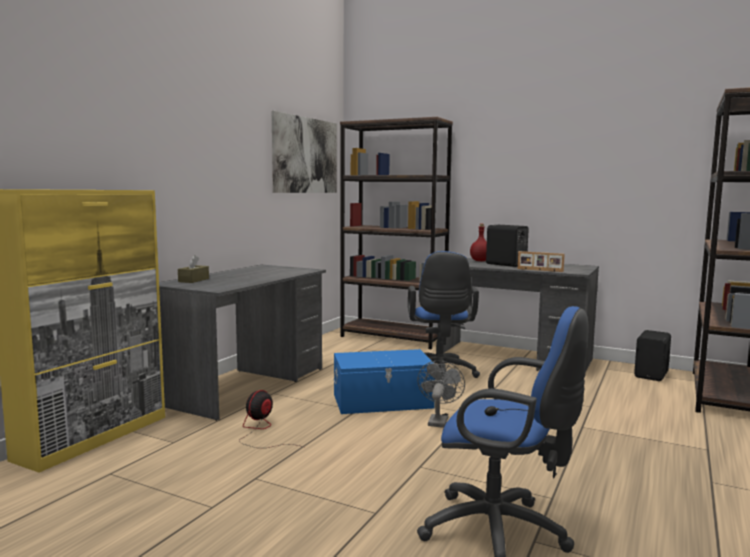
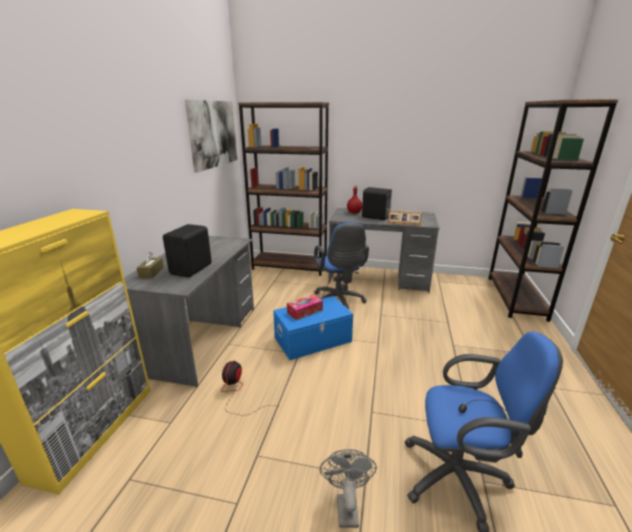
camera: 15 degrees left, 15 degrees up
(372, 357) = (304, 311): none -> tissue box
(438, 420) = (360, 355): grey fan -> grey fan (346, 505)
(652, 375) = (467, 284): black speaker -> black speaker (192, 269)

